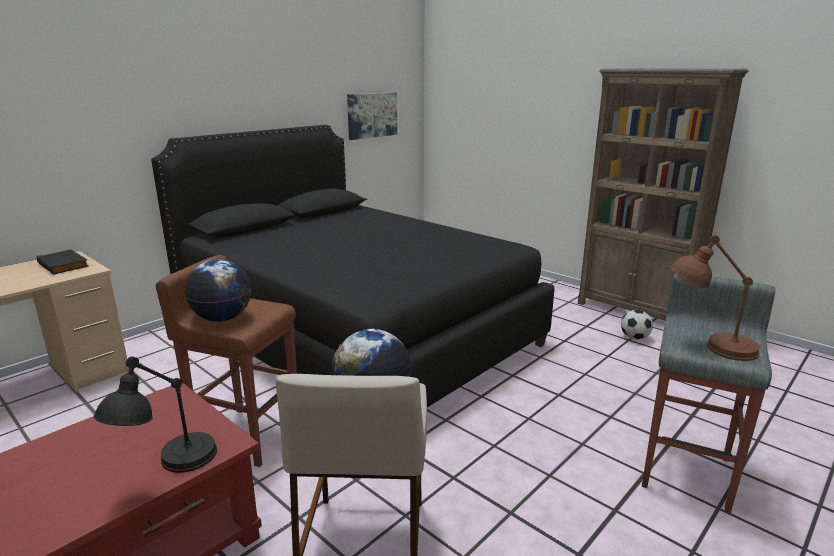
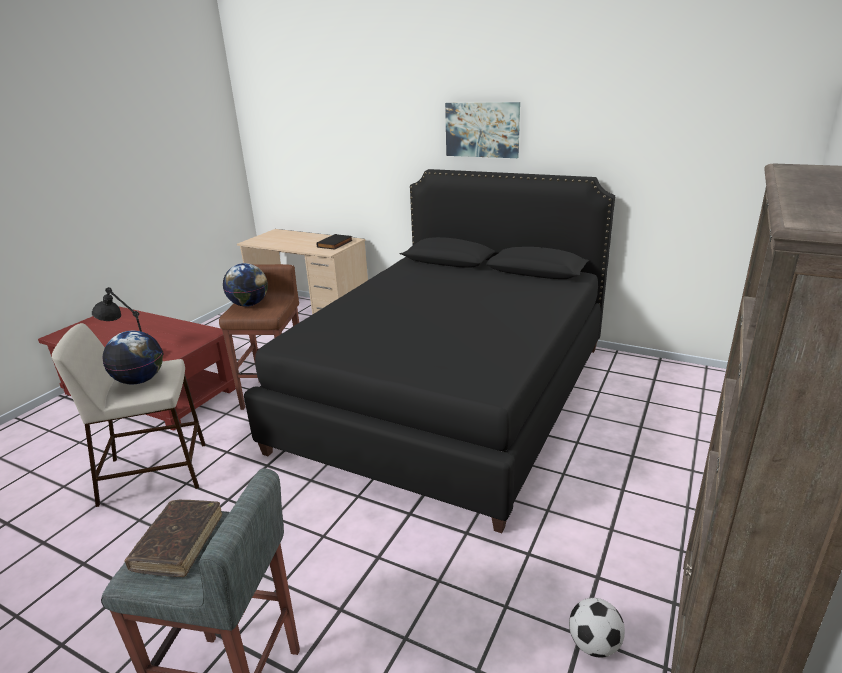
camera: 75 degrees right, 5 degrees up
(372, 115) = (689, 174): picture -> picture (482, 129)
(708, 345) = (179, 543): brown table lamp -> brown book

